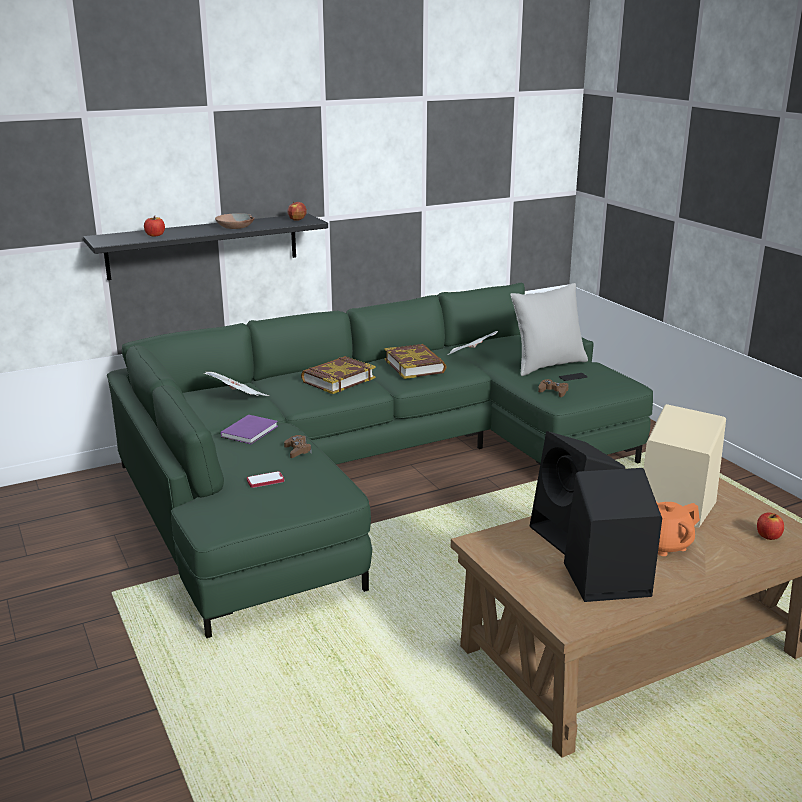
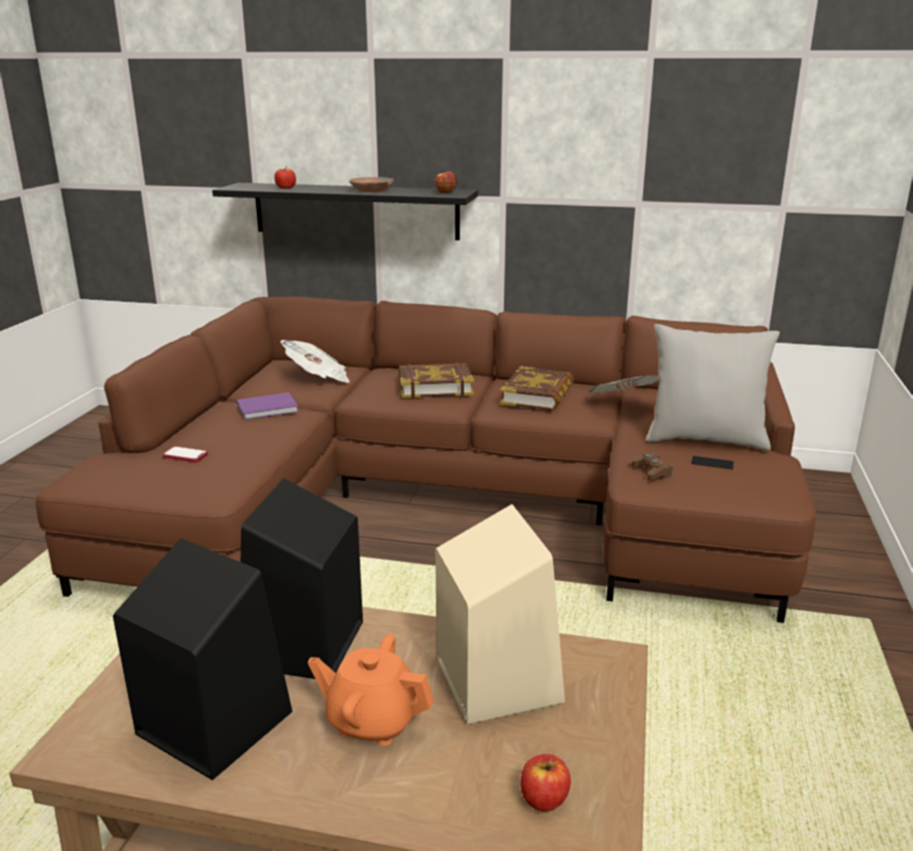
camera: 40 degrees right, 0 degrees up
(298, 450) = (266, 439): brown game controller -> none
(369, 470) = (446, 502): green sofa -> brown sofa

